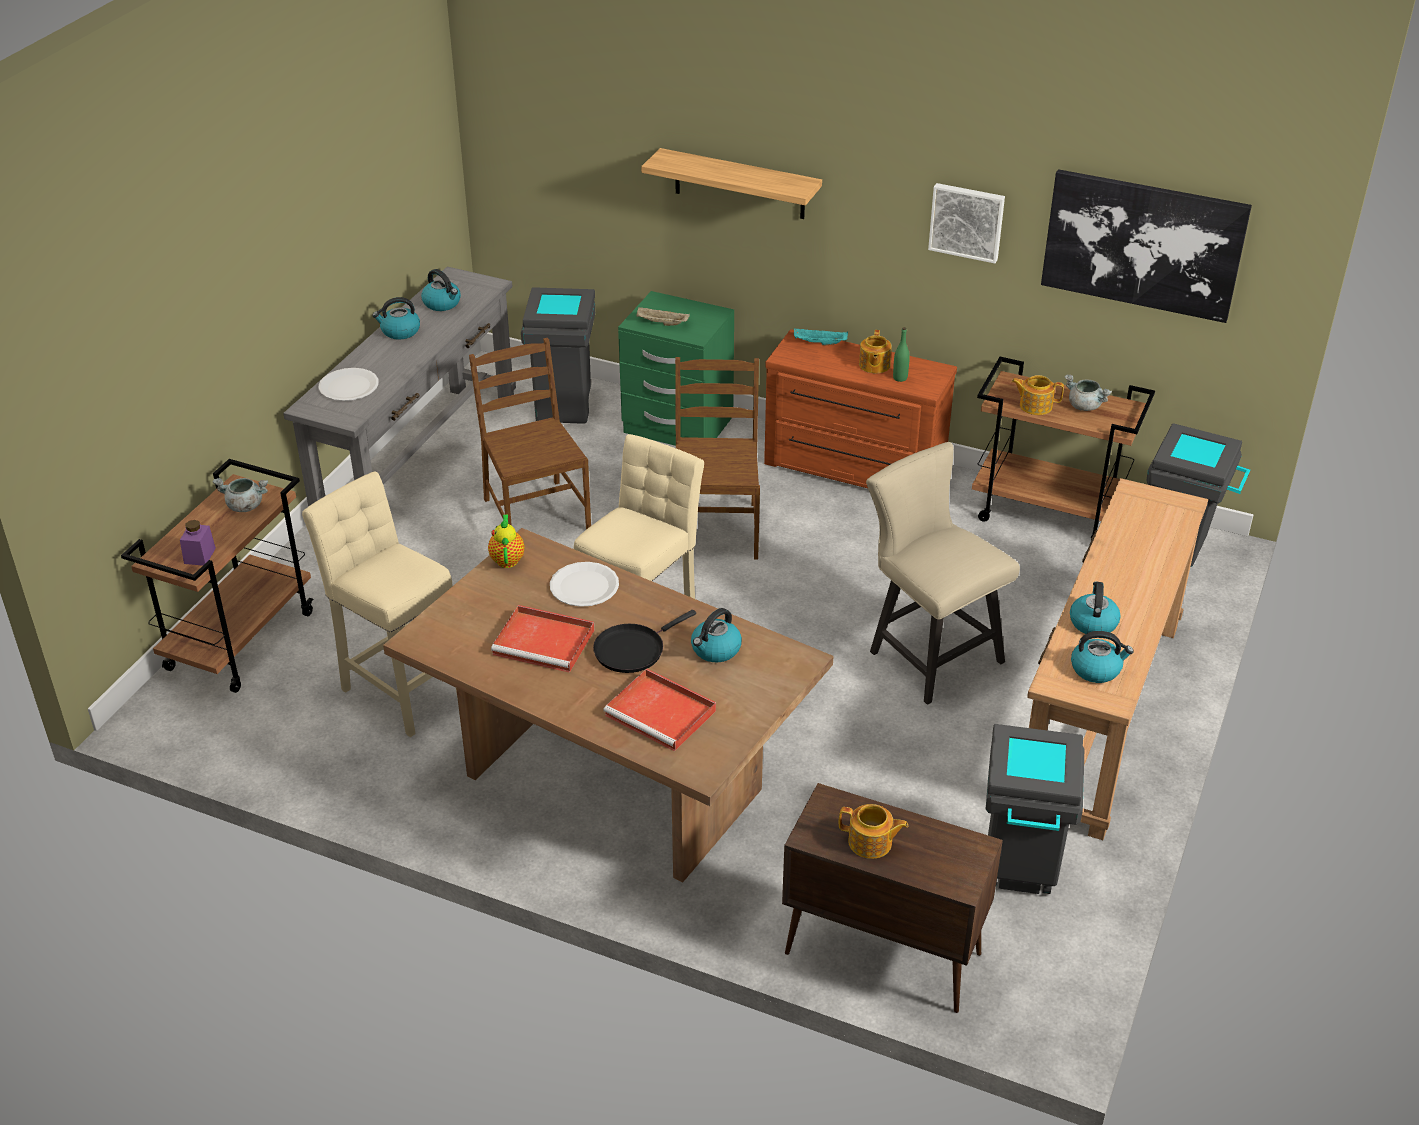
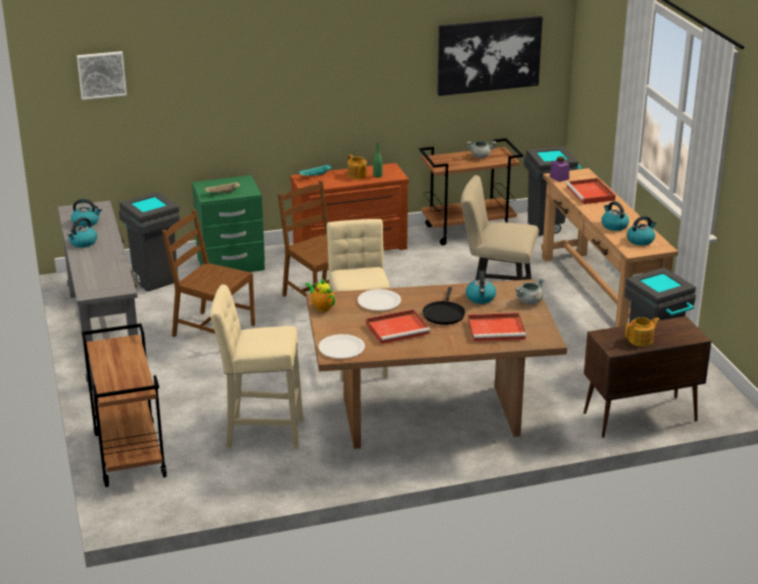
camera: 40 degrees left, 10 degrees down
(199, 556) = (134, 381): purple jar -> purple jar (559, 178)
(245, 506) = (121, 351): grey cooking pot -> grey cooking pot (529, 302)
(349, 386) = (97, 276): white plate -> white plate (341, 348)
(739, 184) = (247, 91): shelf -> none
(967, 221) = (390, 71): picture -> picture (101, 74)
(1035, 405) = (458, 163): teapot -> none
(1141, 548) = (591, 194): none -> red tray

